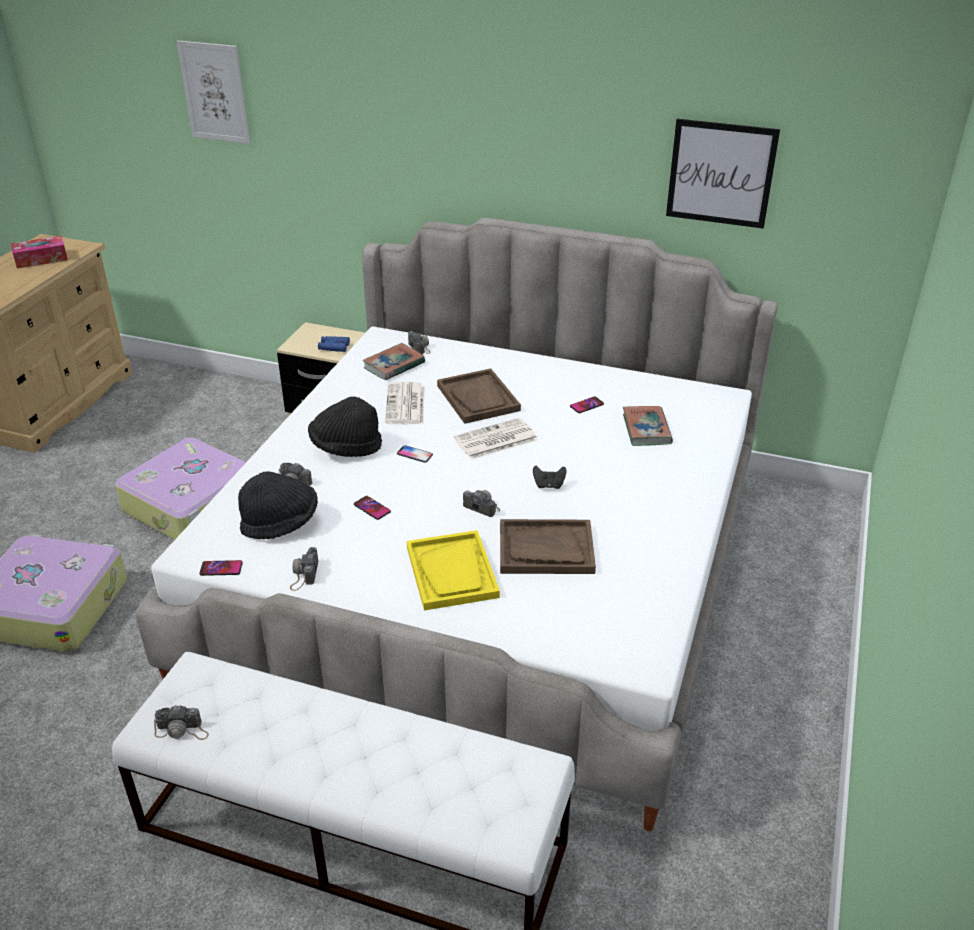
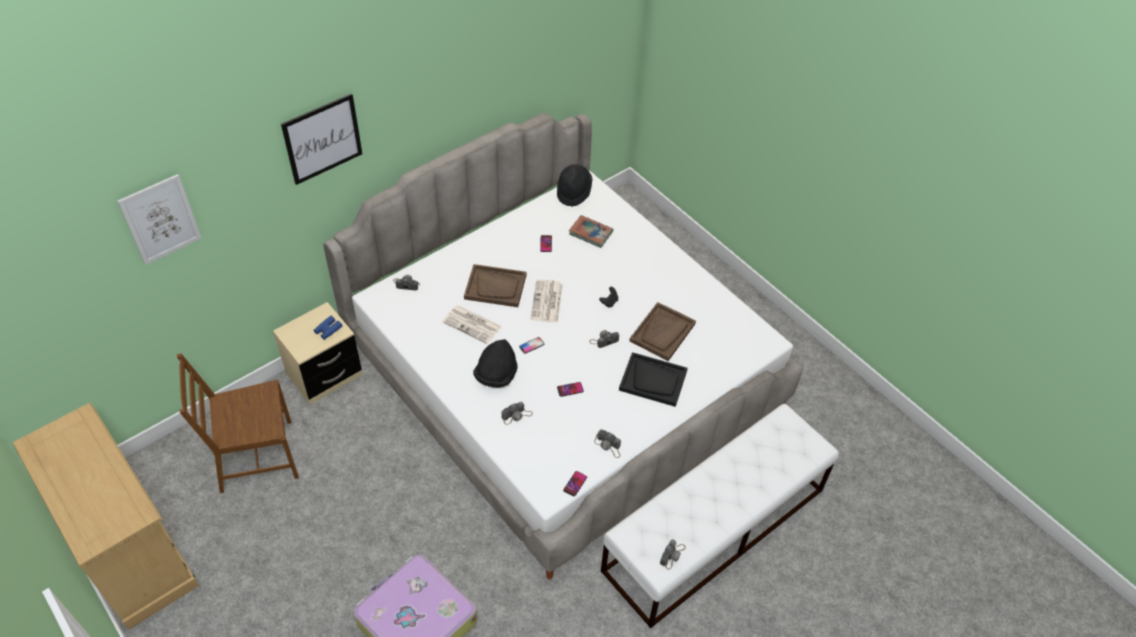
camera: 60 degrees left, 15 degrees up
(41, 259) = (76, 455): tissue box -> none
(193, 504) = (366, 500): suitcase -> none
(200, 419) = (255, 457): none -> brown chair
(280, 523) = (552, 439): black hat -> black hat (573, 192)
(394, 365) = (419, 308): book -> none
(452, 572) = (653, 380): yellow tray -> black tray
(721, 173) = (539, 62): picture -> picture (322, 139)

